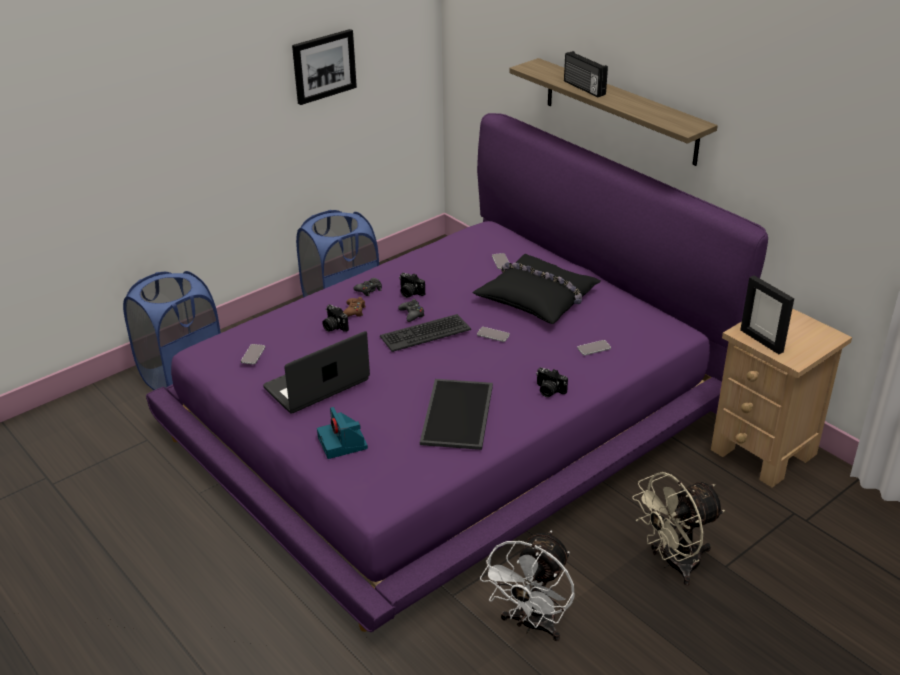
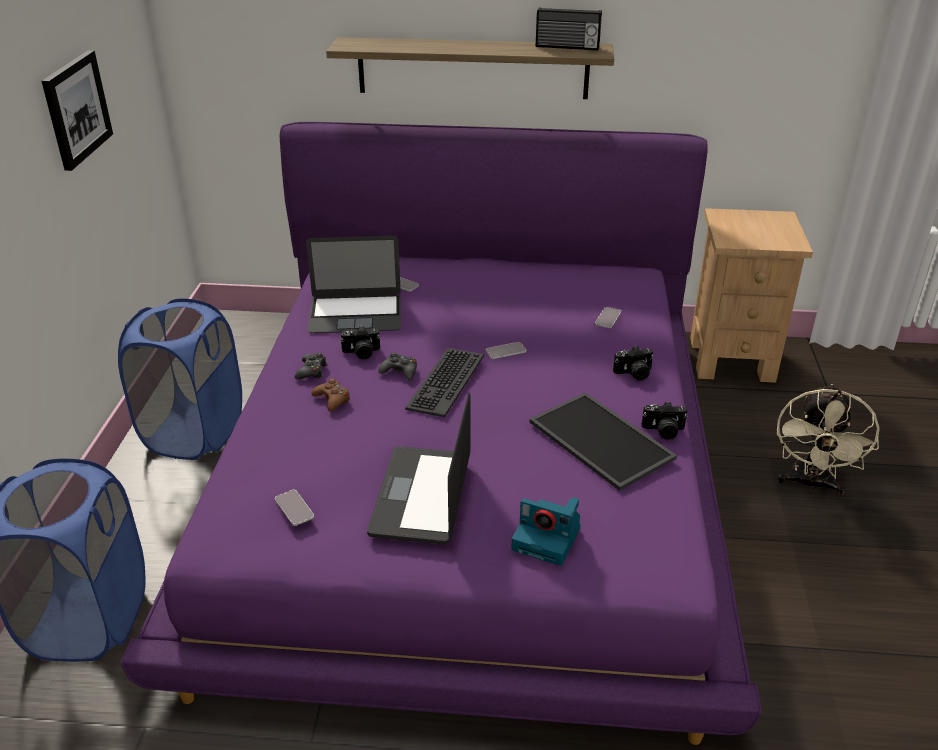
camera: 45 degrees left, 0 degrees up
(334, 327) = (339, 426): camera -> camera (663, 431)
(444, 268) = (355, 314): none -> laptop
(531, 625) = (805, 615): white fan -> none
(538, 298) = (488, 300): black pillow -> none
(583, 88) = (439, 48): radio -> radio (567, 47)
(762, 340) = (751, 241): picture frame -> none

